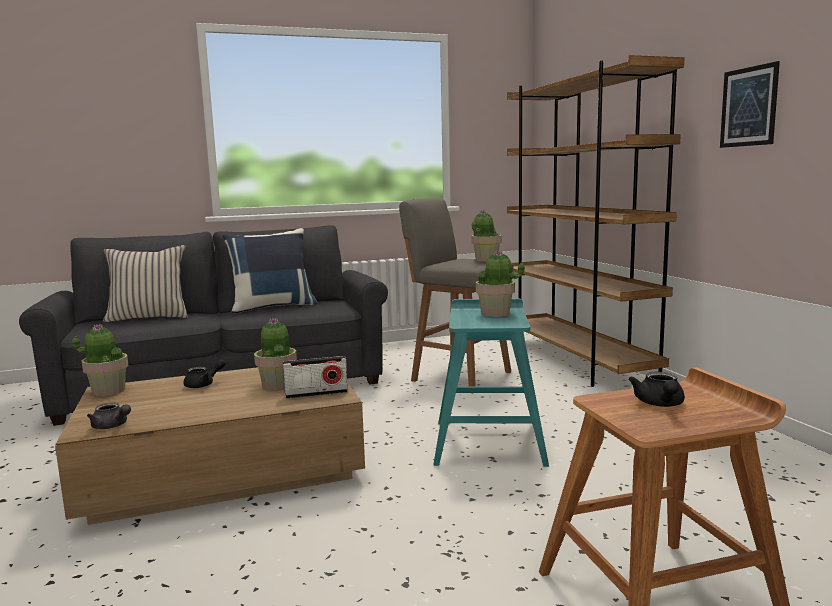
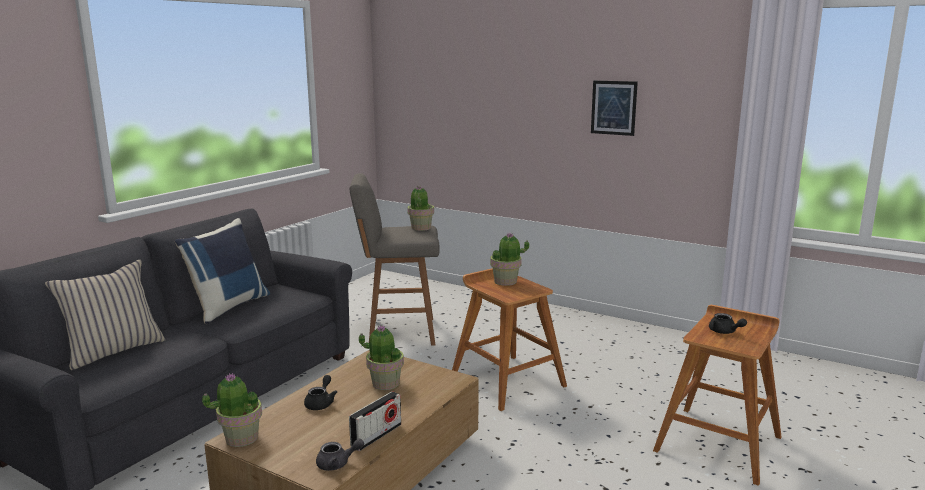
camera: 40 degrees left, 5 degrees up
(316, 393) = (433, 381): radio -> radio (376, 436)
(489, 441) = (507, 381): turquoise stool -> brown stool
(577, 362) = (466, 298): brown bookcase -> none

